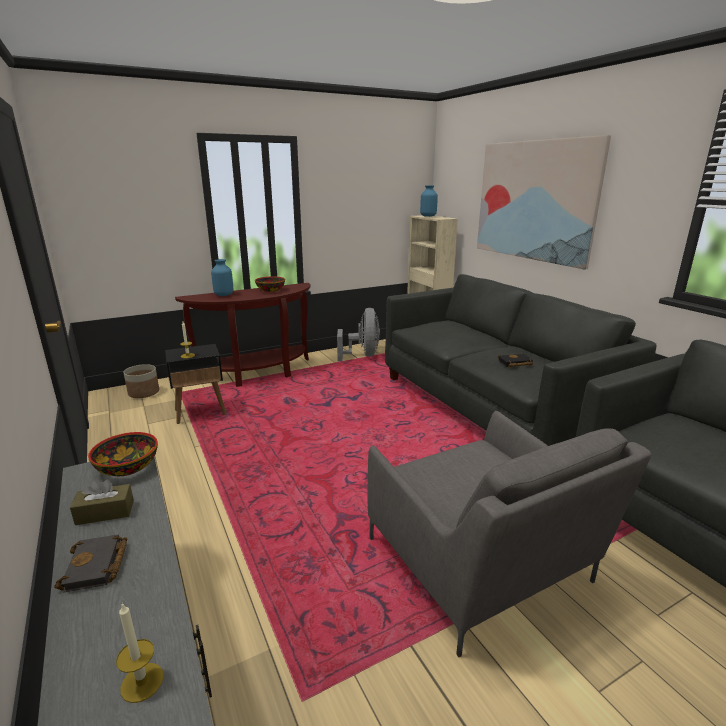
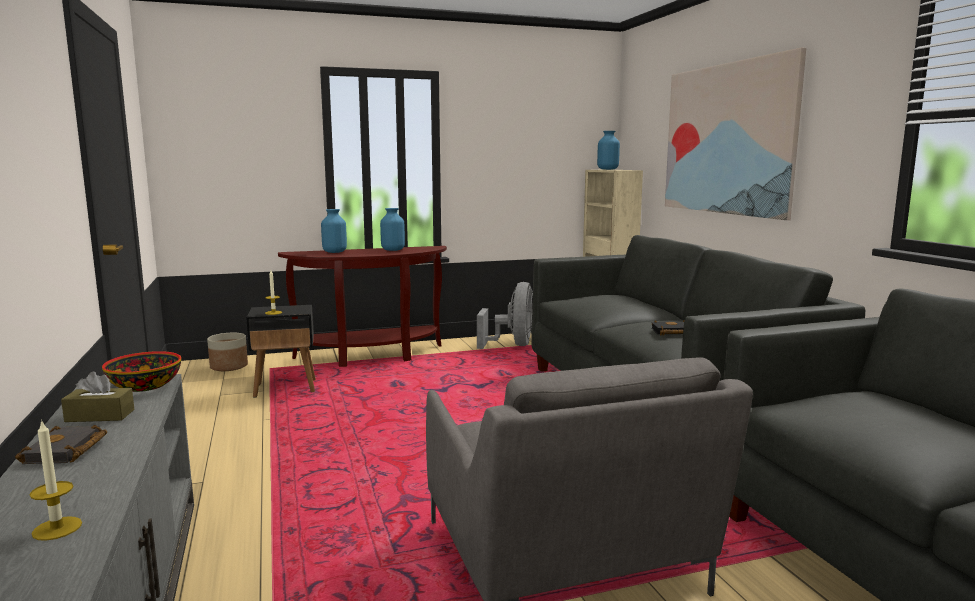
camera: 10 degrees right, 10 degrees down
(270, 290) = (393, 250): bowl -> blue vase

